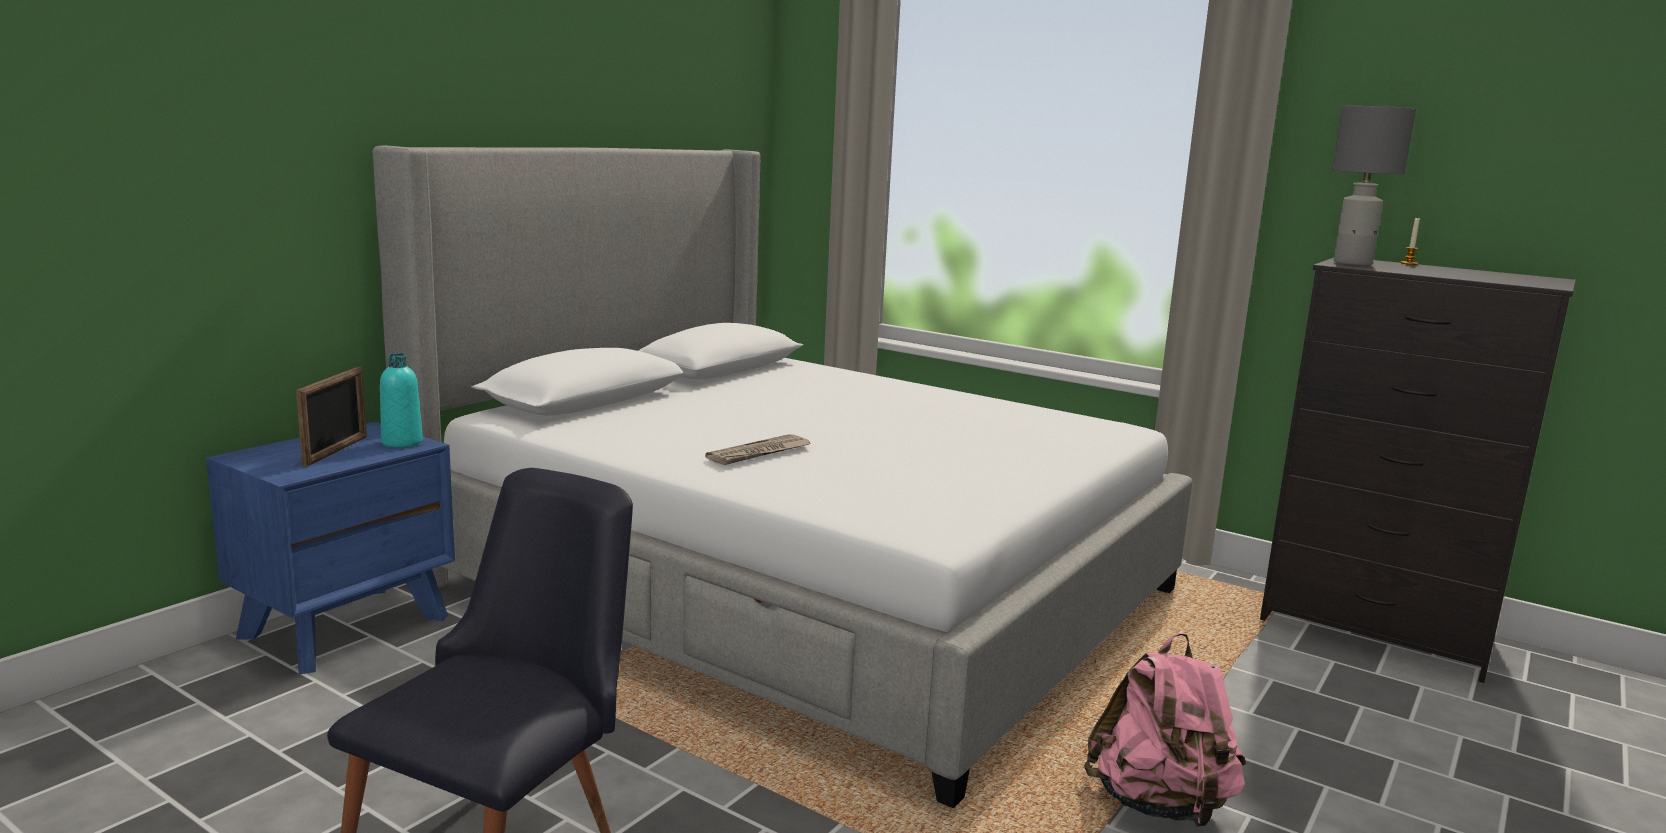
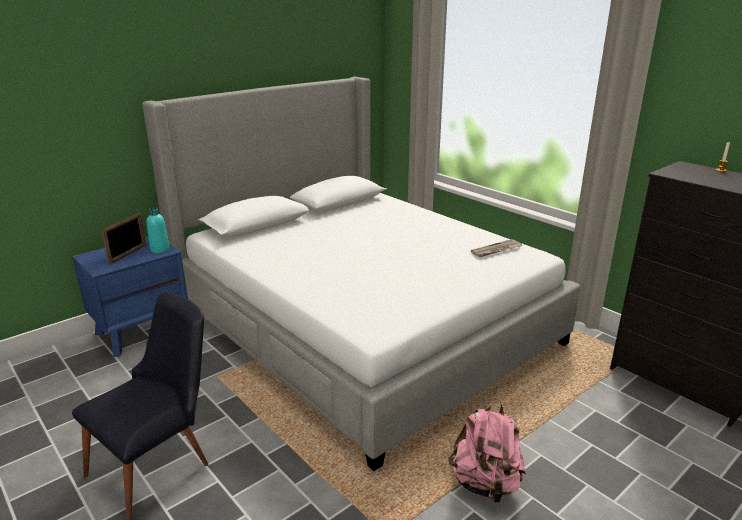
camera: 15 degrees right, 10 degrees up
(759, 453) = (319, 268): newspaper -> newspaper (496, 250)
(1352, 263) = (678, 171): grey table lamp -> none

